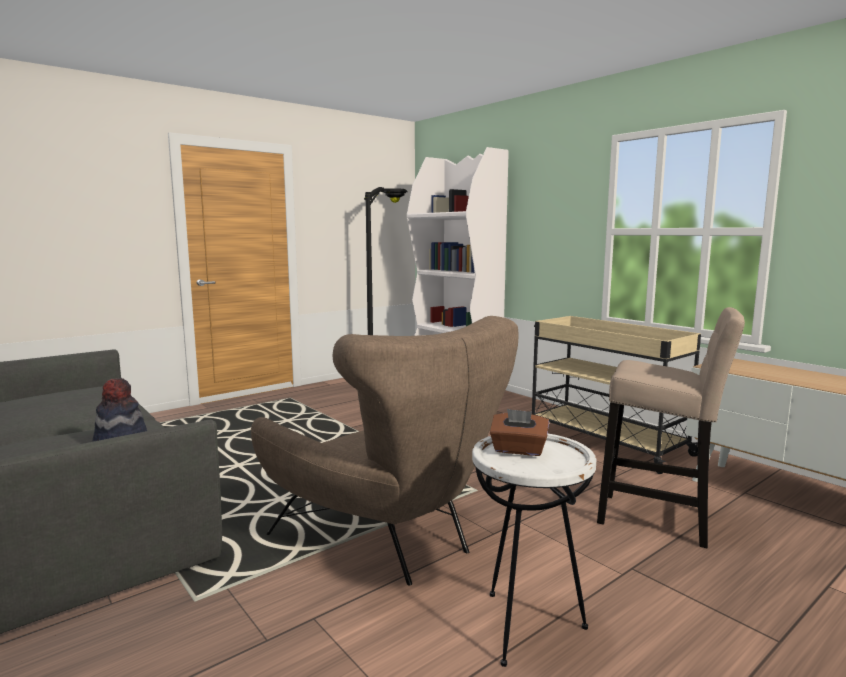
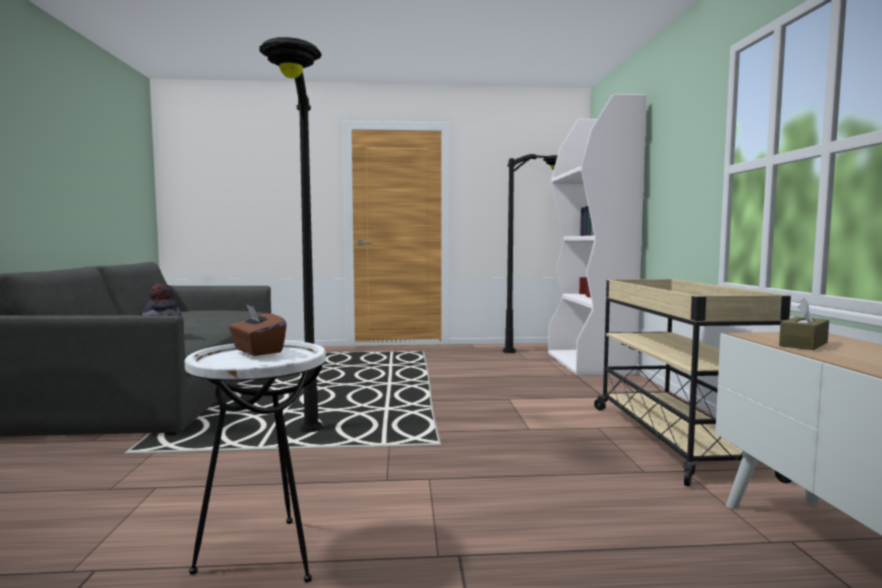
camera: 35 degrees right, 5 degrees down
(393, 538) = (304, 457): brown armchair -> black floor lamp
(660, 520) = (589, 527): beige stool -> none
(751, 371) = (803, 344): none -> brown tissue box

